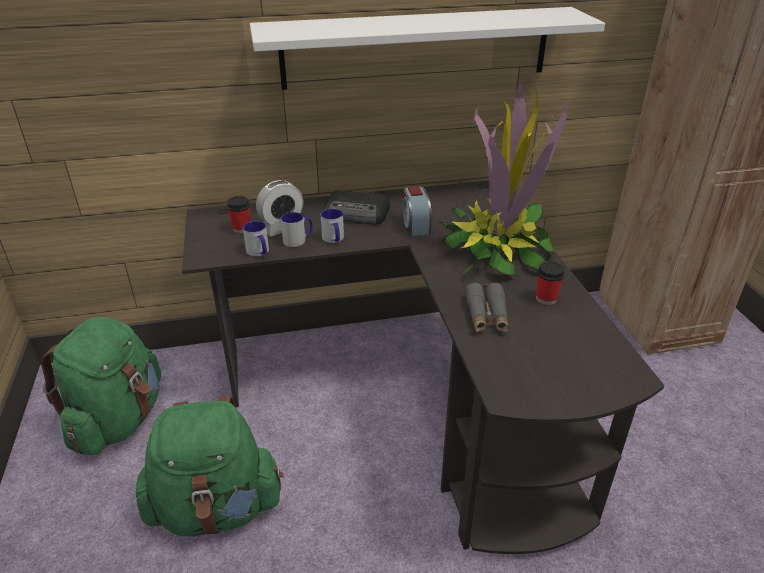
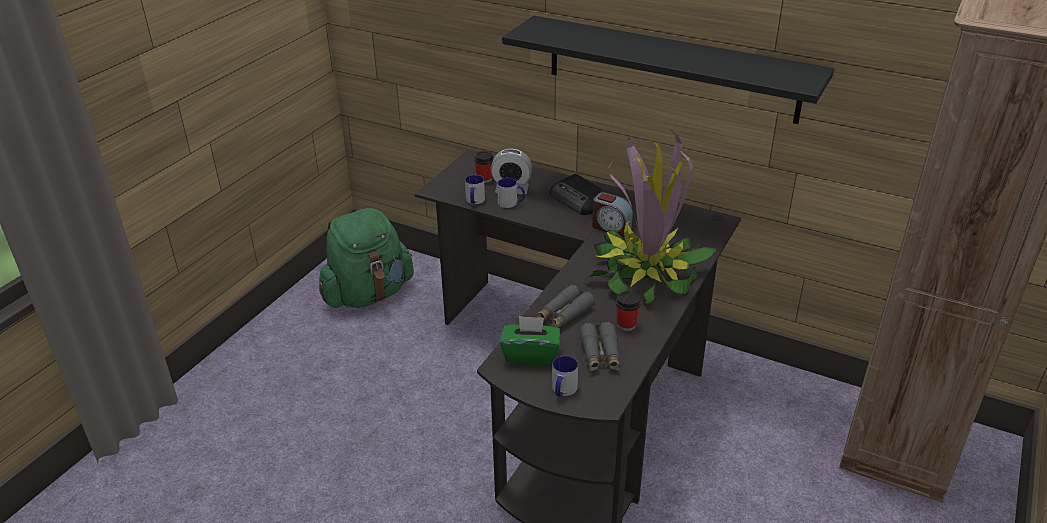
camera: 40 degrees right, 0 degrees up
(216, 508) = (373, 381): green backpack -> none
(334, 239) = (536, 213): mug -> mug (563, 390)
(415, 225) = (611, 227): alarm clock -> alarm clock turned 90 degrees counterclockwise
(416, 48) = (671, 69): white shelf -> black shelf
(514, 369) = (530, 355): none -> green tissue box
(566, 335) = (600, 354): none -> grey binoculars

